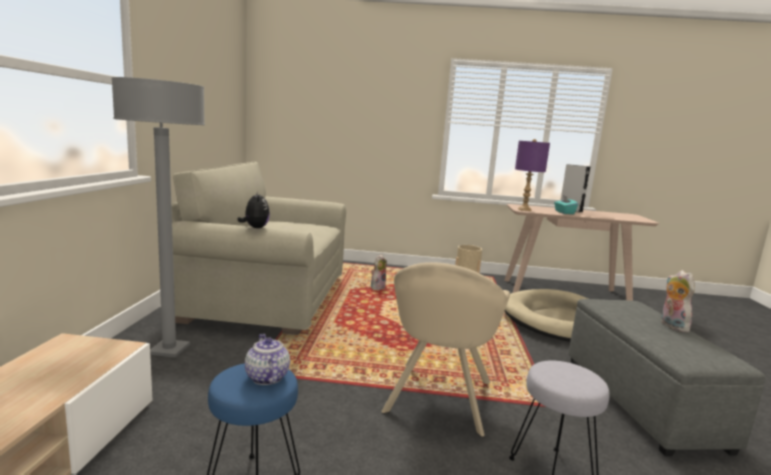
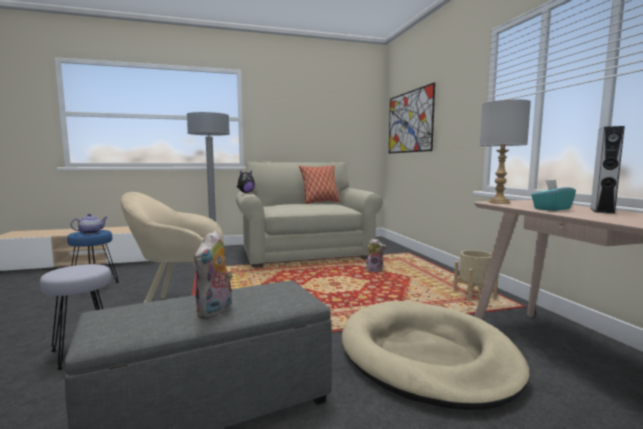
camera: 70 degrees right, 5 degrees down
(268, 223) = (320, 202): none -> pillow
(314, 113) = (409, 122): none -> picture
(524, 209) = (499, 202): purple table lamp -> grey table lamp
(671, 326) = (215, 312): plush toy -> plush toy turned 135 degrees clockwise

